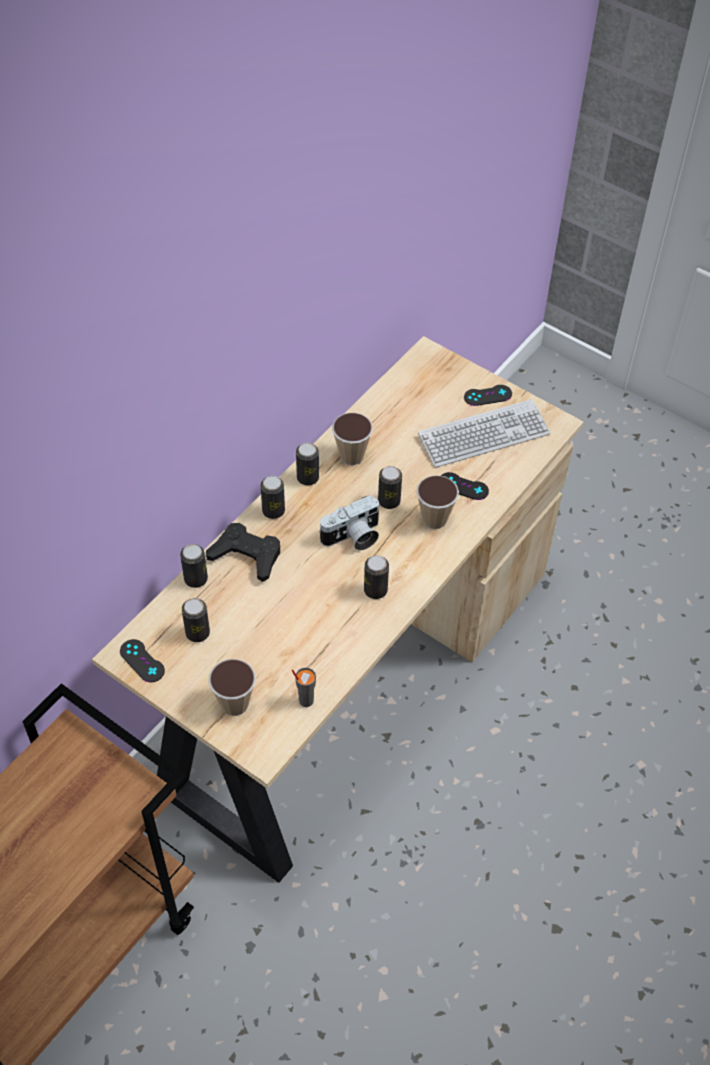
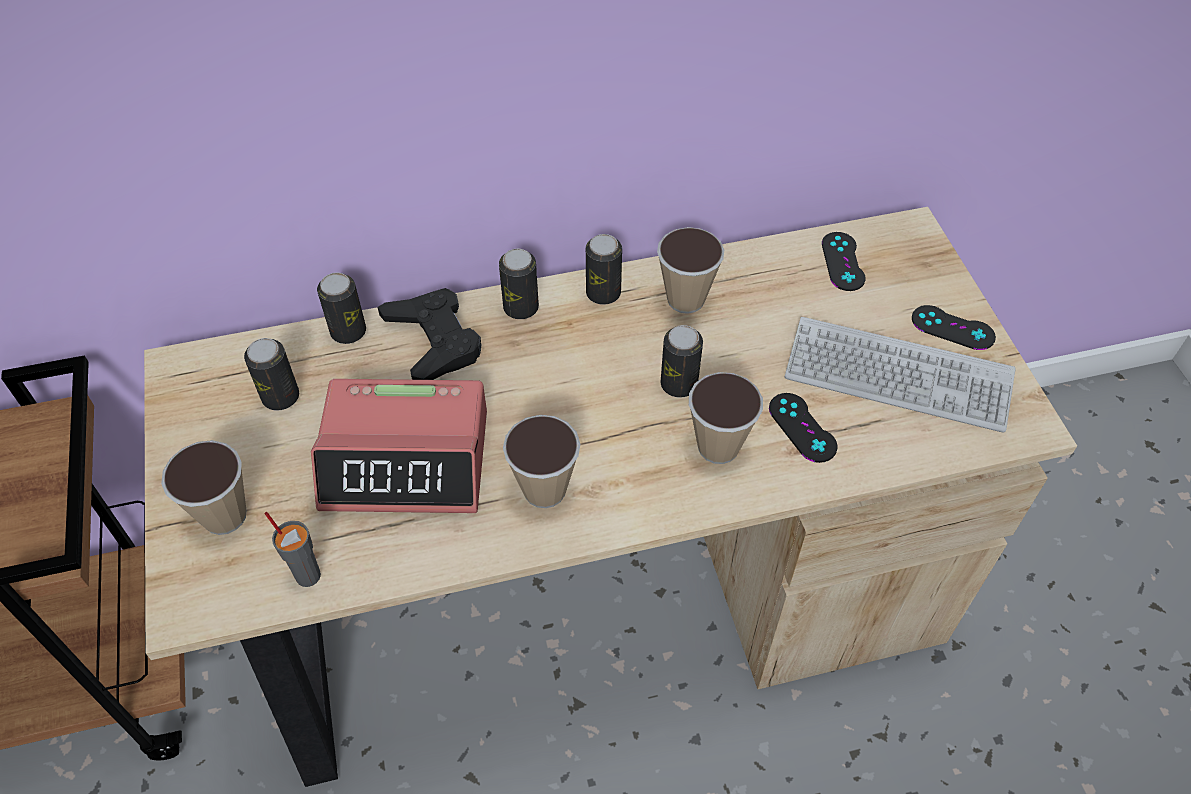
camera: 40 degrees right, 0 degrees up
(142, 661) = (188, 388): black game controller -> black game controller (843, 261)
(295, 619) = (407, 459): none -> alarm clock
(353, 537) = (585, 402): camera -> none
(375, 590) = (544, 490): can -> cup

